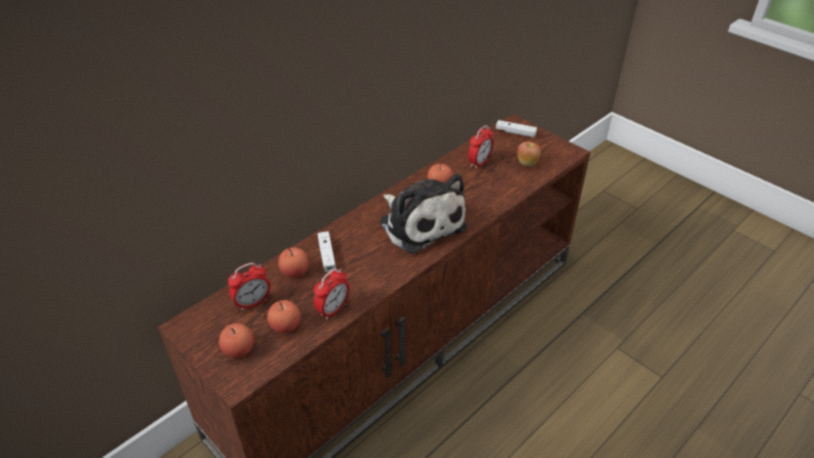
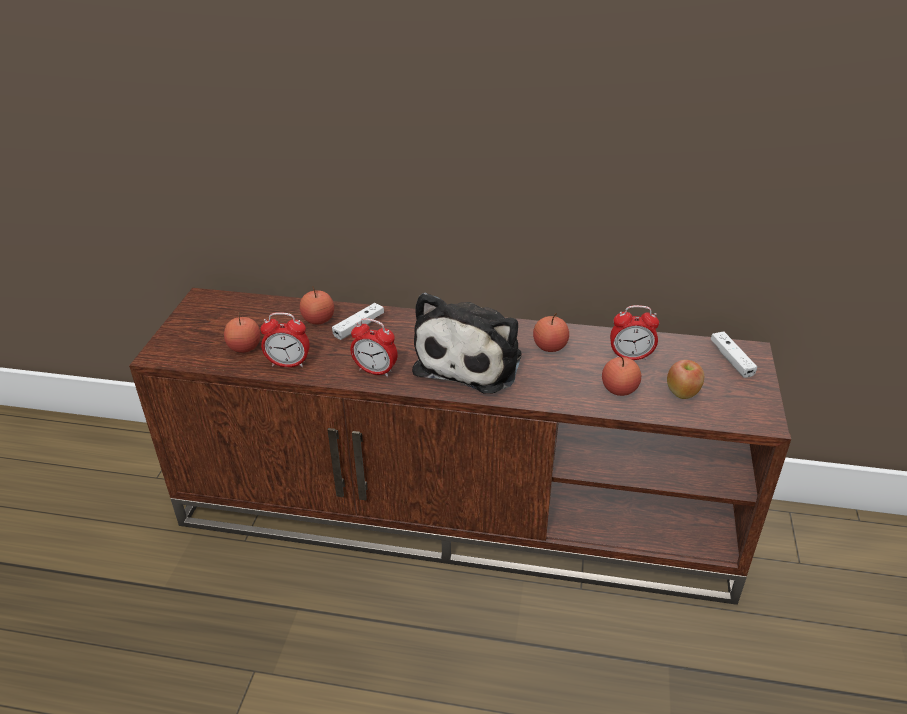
camera: 55 degrees right, 5 degrees down
(239, 350) = (196, 337): apple -> apple (619, 389)
(253, 302) = (258, 317): alarm clock -> alarm clock (375, 371)

